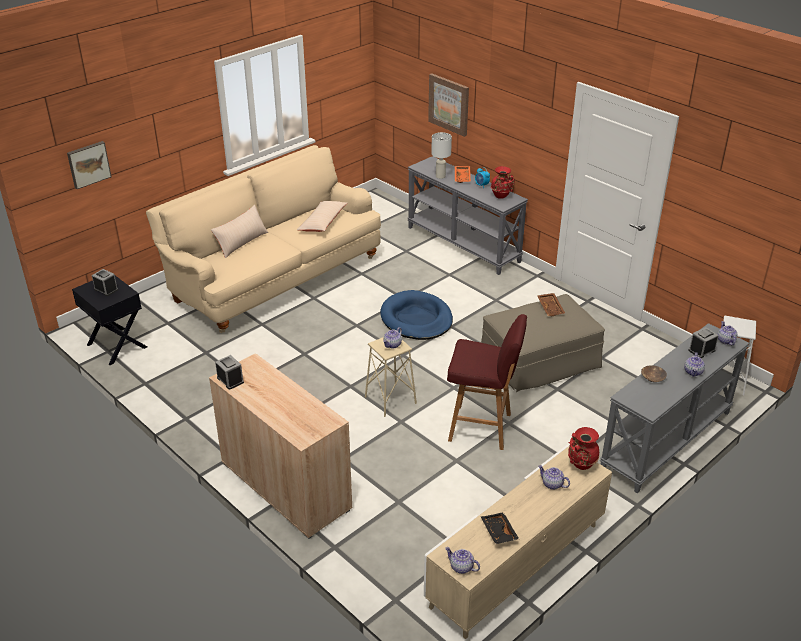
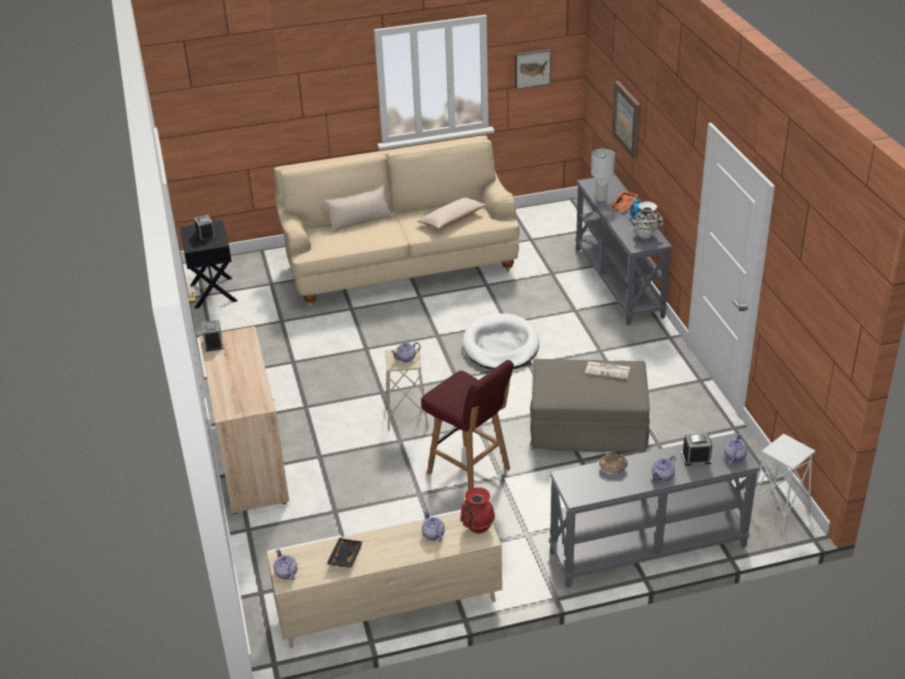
camera: 30 degrees right, 0 degrees up
(88, 164) = (223, 111): picture -> picture (532, 68)
(416, 319) = (501, 346): blue dog bed -> white dog bed
(501, 196) = (645, 236): red vase -> white vase
(551, 308) = (608, 370): brown tray -> newspaper

